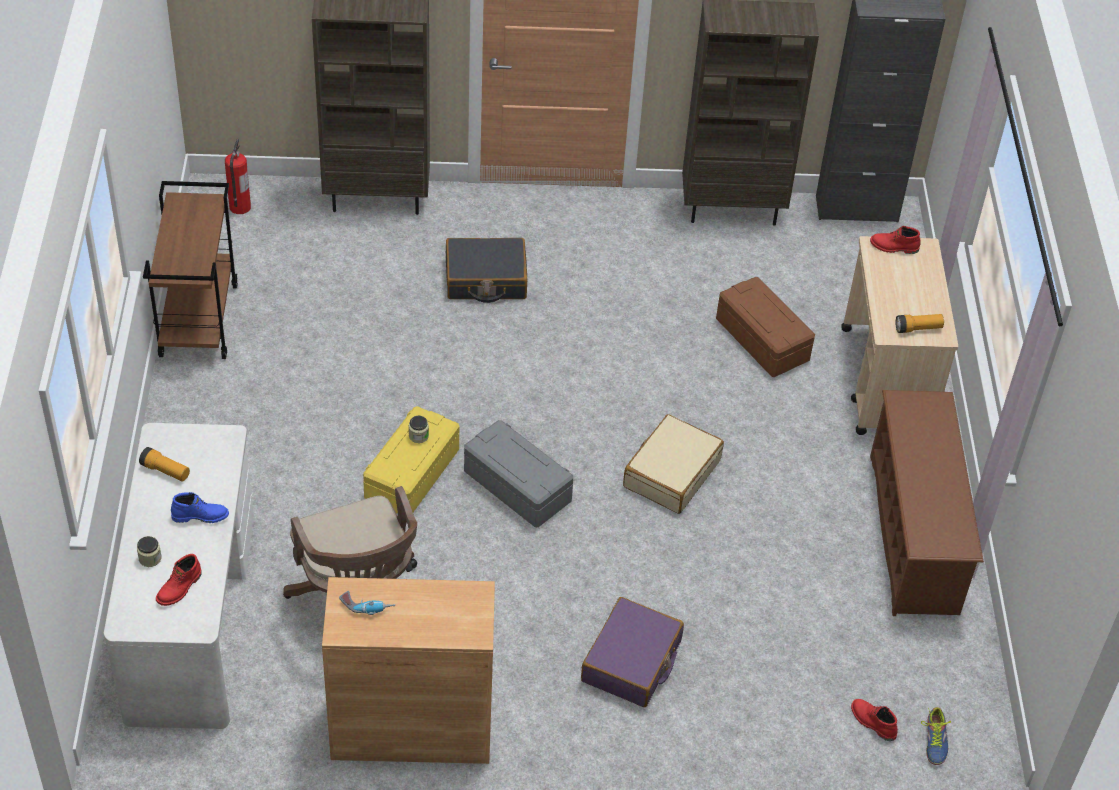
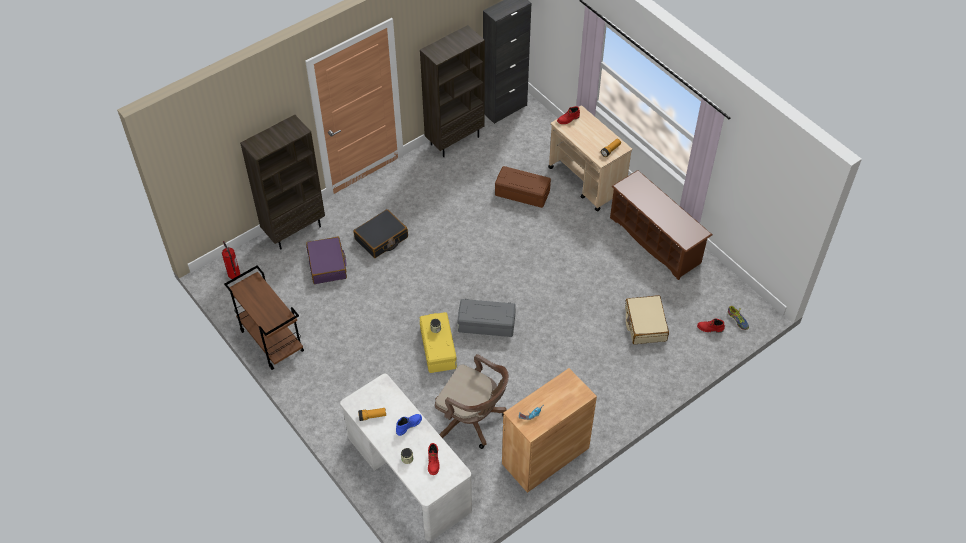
camera: 35 degrees left, 5 degrees up
(632, 662) = (602, 367): purple suitcase -> purple suitcase (327, 265)
(671, 473) = (542, 276): beige suitcase -> beige suitcase (645, 324)

